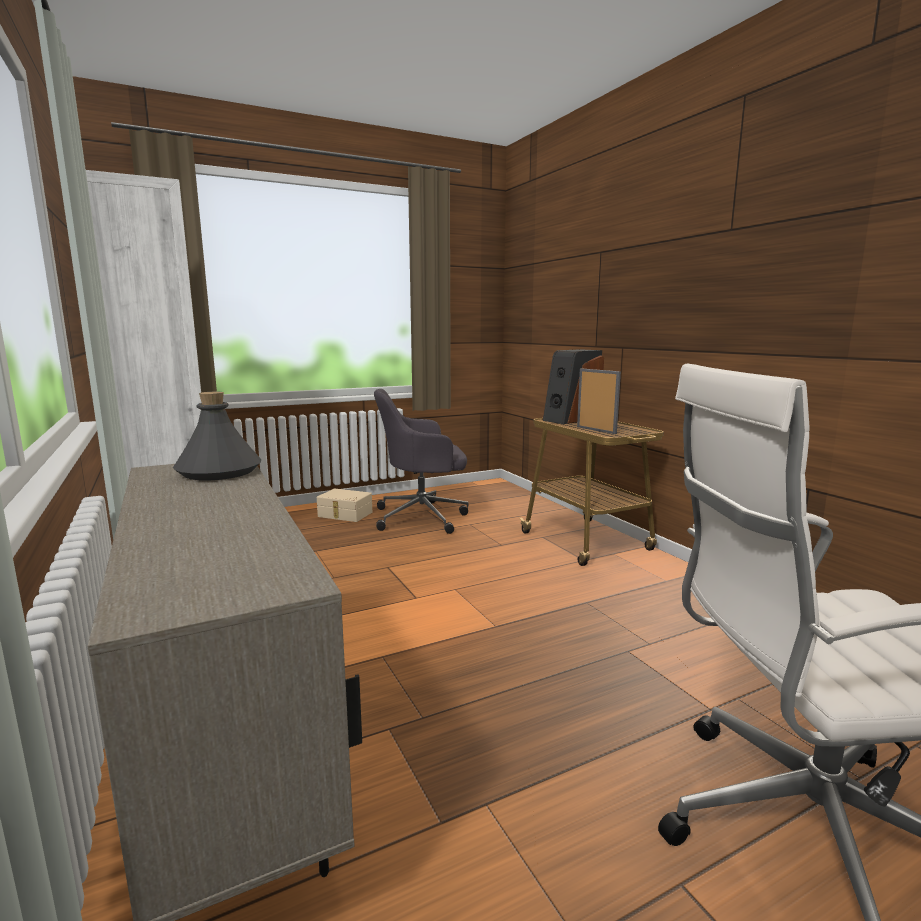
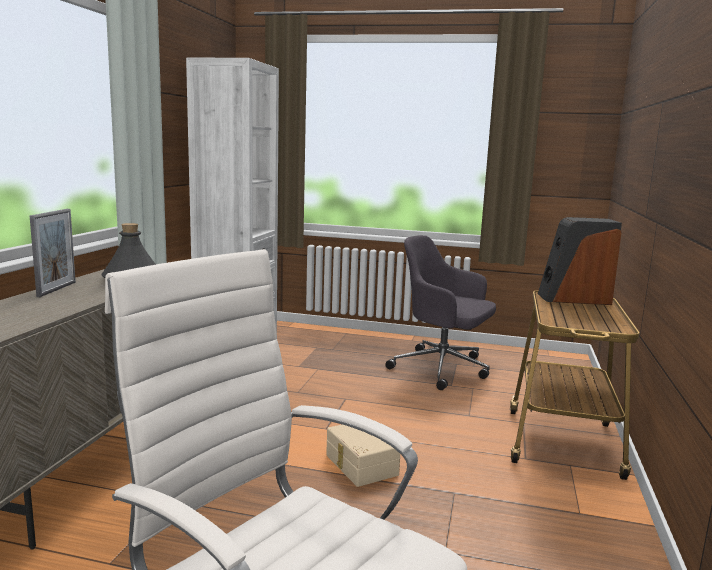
camera: 40 degrees right, 0 degrees up
(344, 515) = (383, 347): beige storage box -> beige storage box (360, 465)
(596, 430) = (562, 315): picture frame -> picture frame (57, 289)

